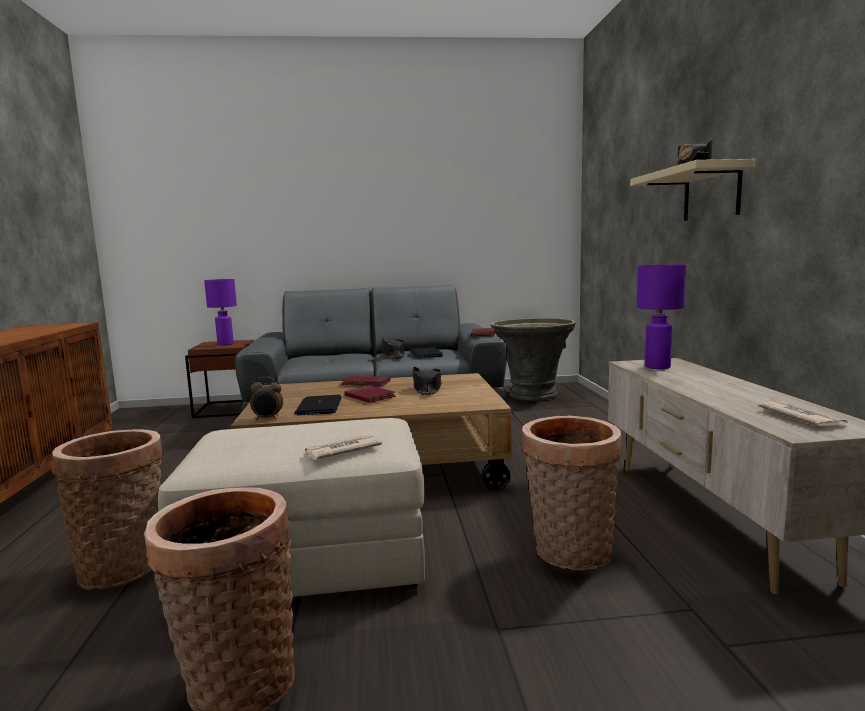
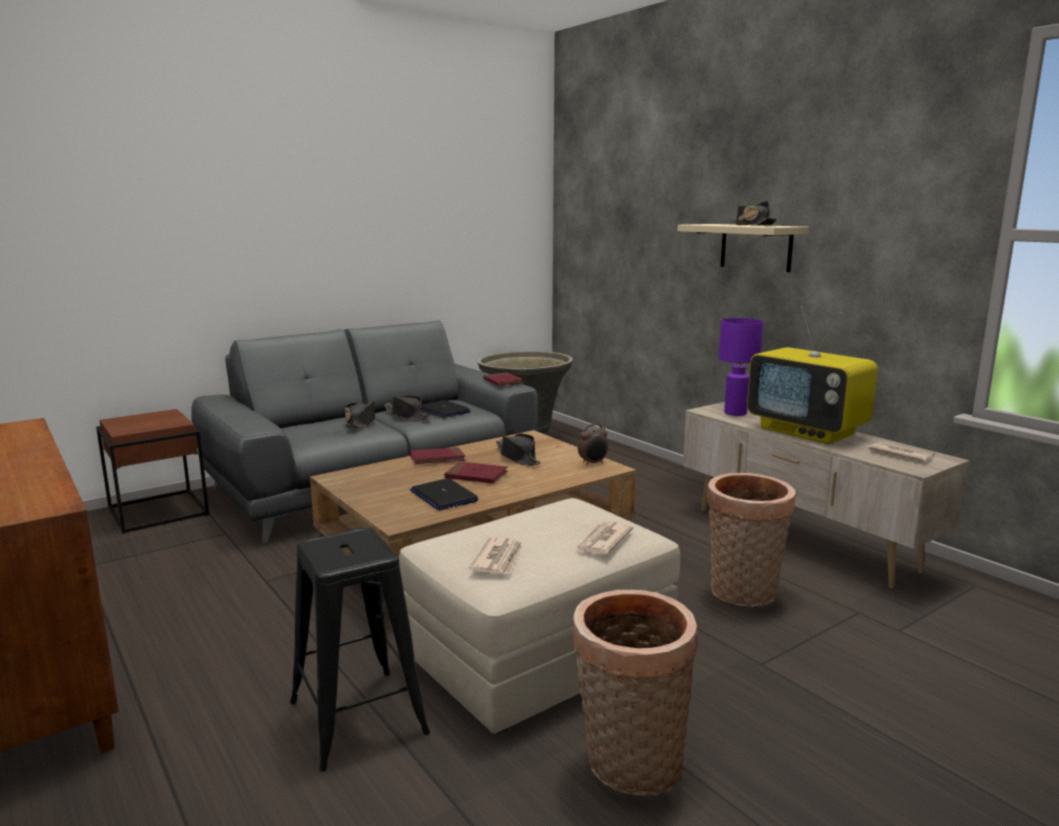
camera: 30 degrees left, 5 degrees up
(124, 566) = (358, 718): basket -> black stool
(226, 344) = (153, 421): purple table lamp -> none
(237, 449) = (499, 559): none -> newspaper
(268, 418) = (415, 520): alarm clock -> alarm clock (593, 463)
(354, 356) = (361, 422): none -> black hat
(713, 387) = (808, 432): none -> television

